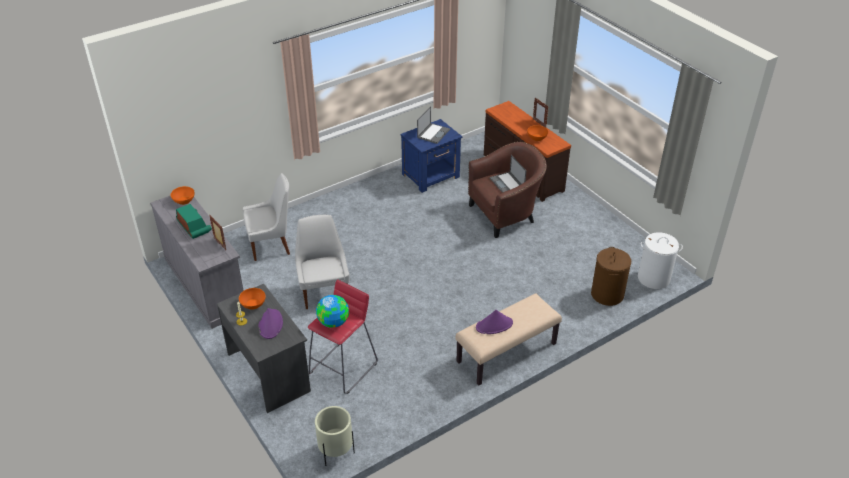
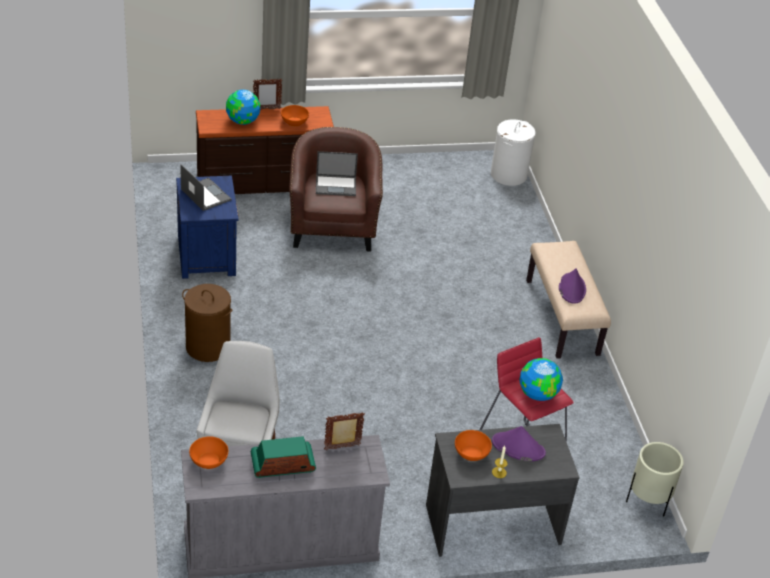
camera: 70 degrees left, 0 degrees up
(324, 291) = (372, 428): white chair -> none
(515, 119) = (242, 121): none -> globe
(607, 294) = (513, 214): brown laundry basket -> brown laundry basket (207, 347)

